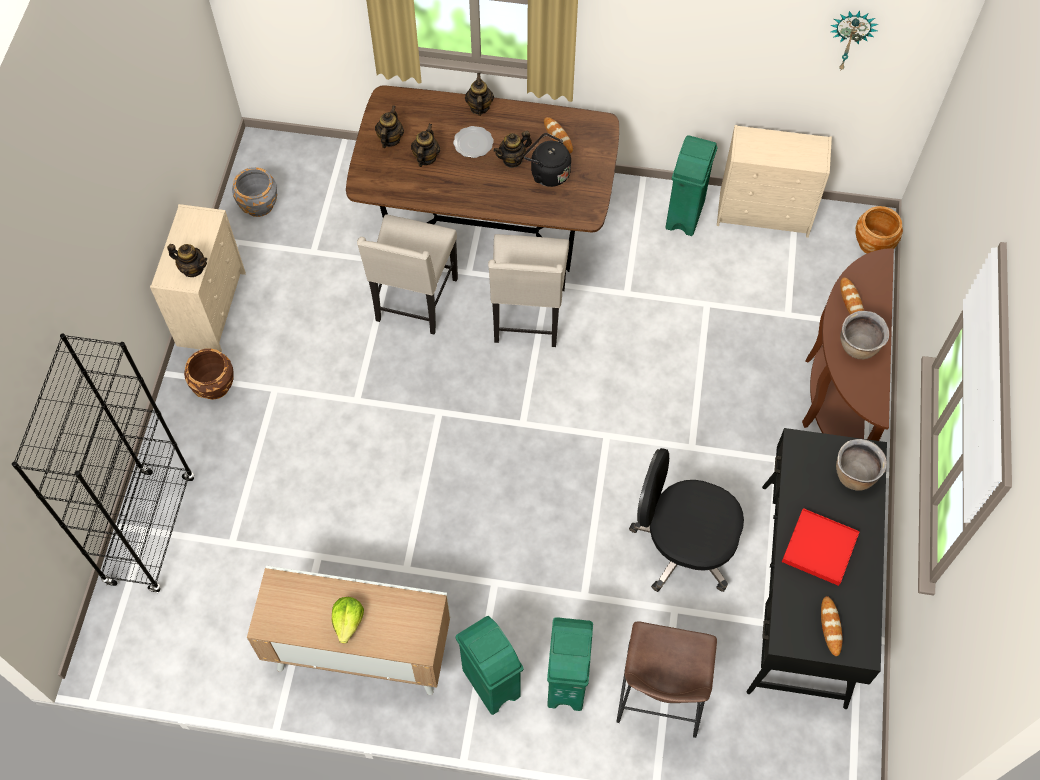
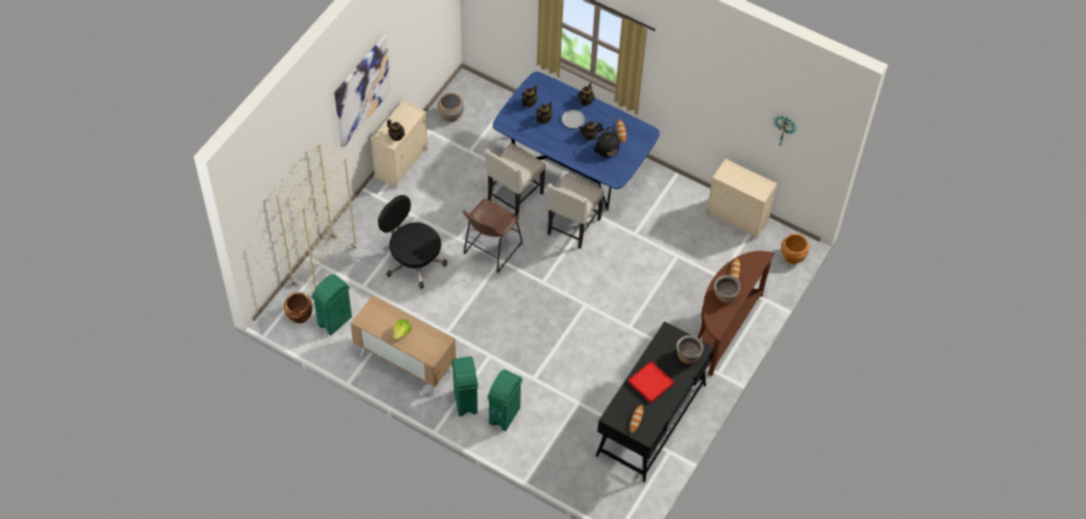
camera: 20 degrees right, 5 degrees down
(105, 209) = (362, 91): none -> picture
(151, 530) = (324, 266): black bookcase -> beige bookcase
(214, 385) = (386, 204): brown planter -> brown planter (299, 315)
(486, 227) = (572, 170): brown dining table -> blue dining table
(659, 696) = (549, 440): brown stool -> brown stool (490, 250)
(682, 545) = (598, 374): black office chair -> black office chair (413, 261)
(684, 215) = (690, 203): green trash can -> green trash can (334, 321)

